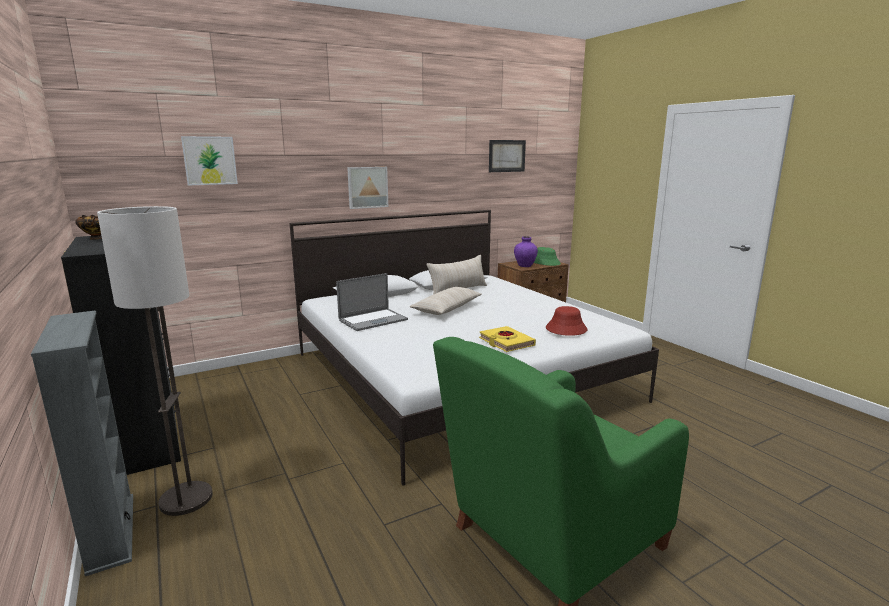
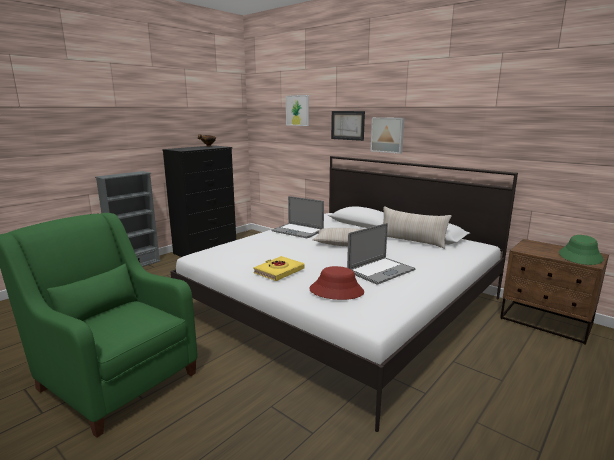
camera: 70 degrees right, 0 degrees up
(186, 499) = (159, 270): floor lamp -> none
(506, 156) = (558, 109): picture -> picture (347, 125)
(525, 266) = (536, 249): purple vase -> none
(526, 310) = (381, 271): none -> laptop

